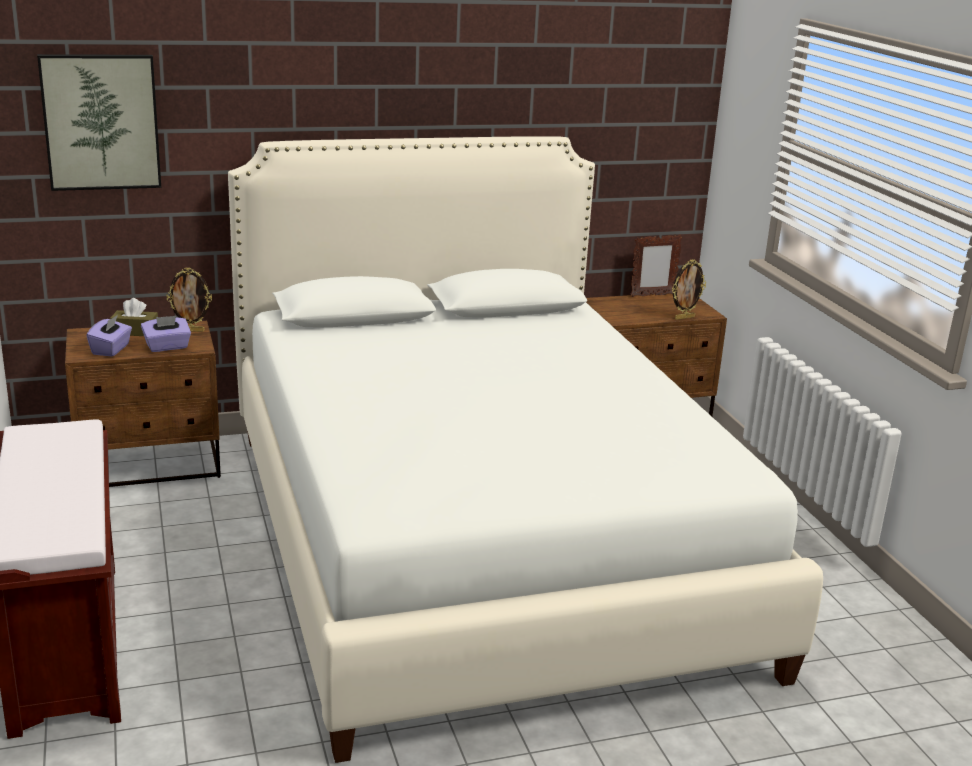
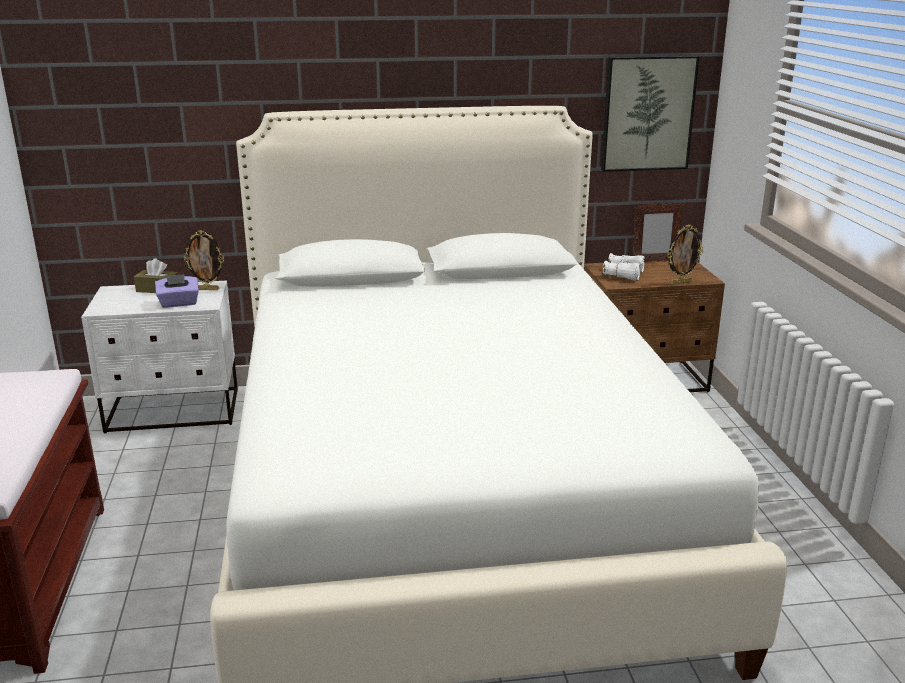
camera: 10 degrees right, 0 degrees up
(101, 122) = (120, 96): picture -> picture (647, 113)
(111, 349) = (128, 305): purple tissue box -> none
(150, 465) = (174, 411): brown nightstand -> white nightstand
(625, 309) = (623, 274): none -> white binoculars

